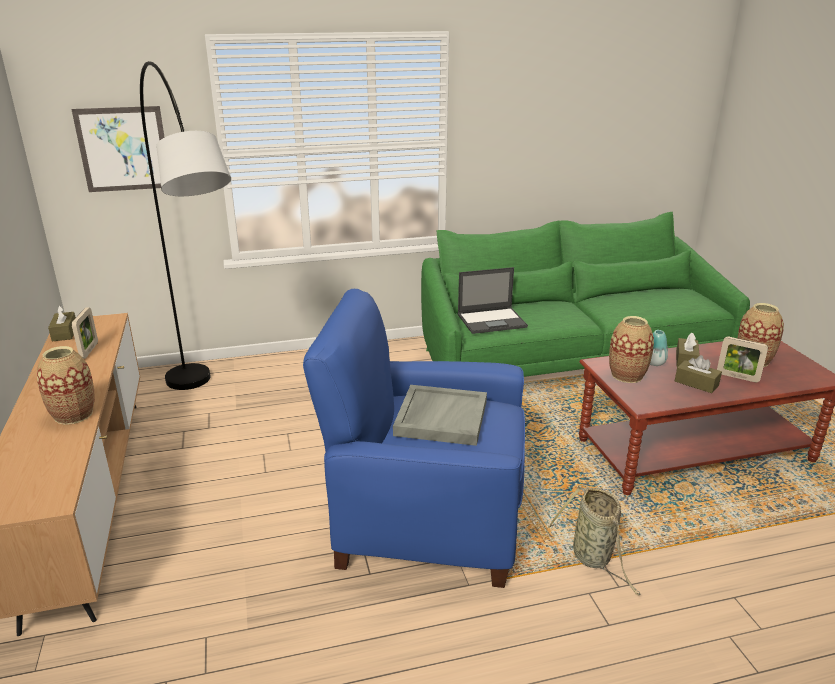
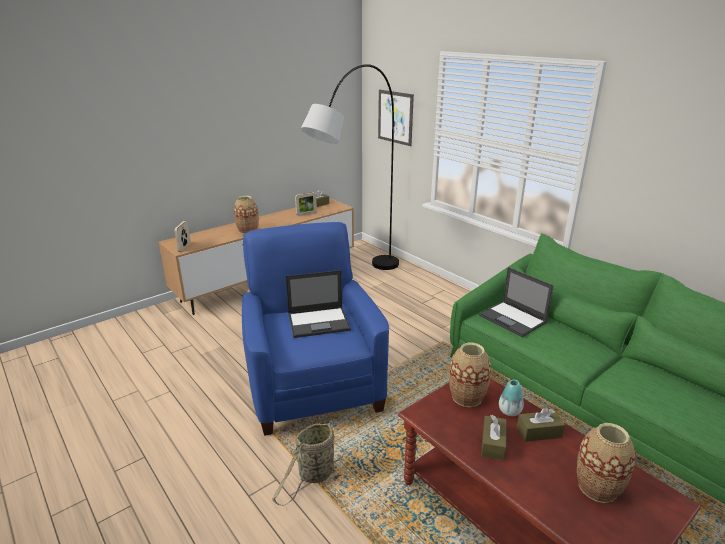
camera: 65 degrees right, 0 degrees up
(440, 417) = (319, 322): grey tray -> laptop
(737, 377) = (538, 475): picture frame -> picture frame (184, 247)

